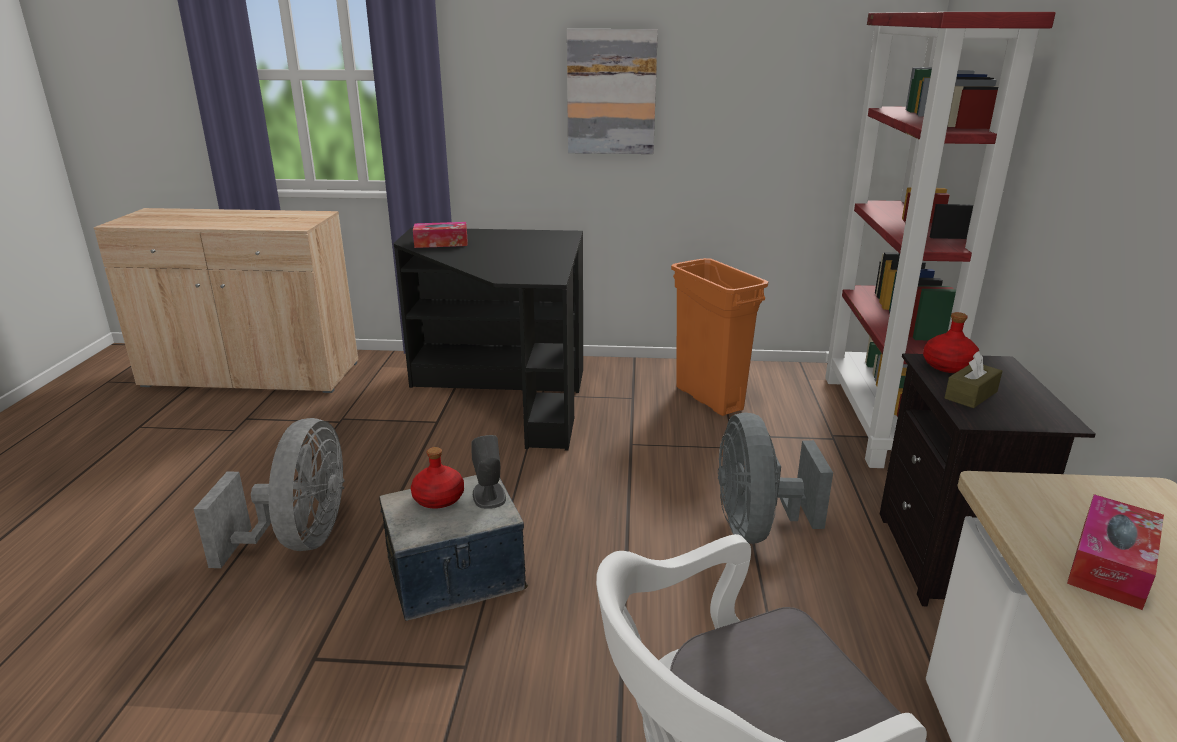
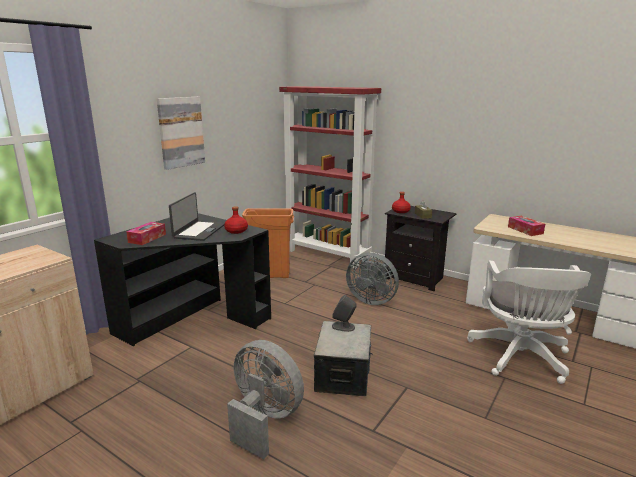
camera: 60 degrees left, 5 degrees down
(439, 498) = (333, 339): red bottle -> red bottle (236, 231)
(502, 255) = (199, 231): none -> laptop

